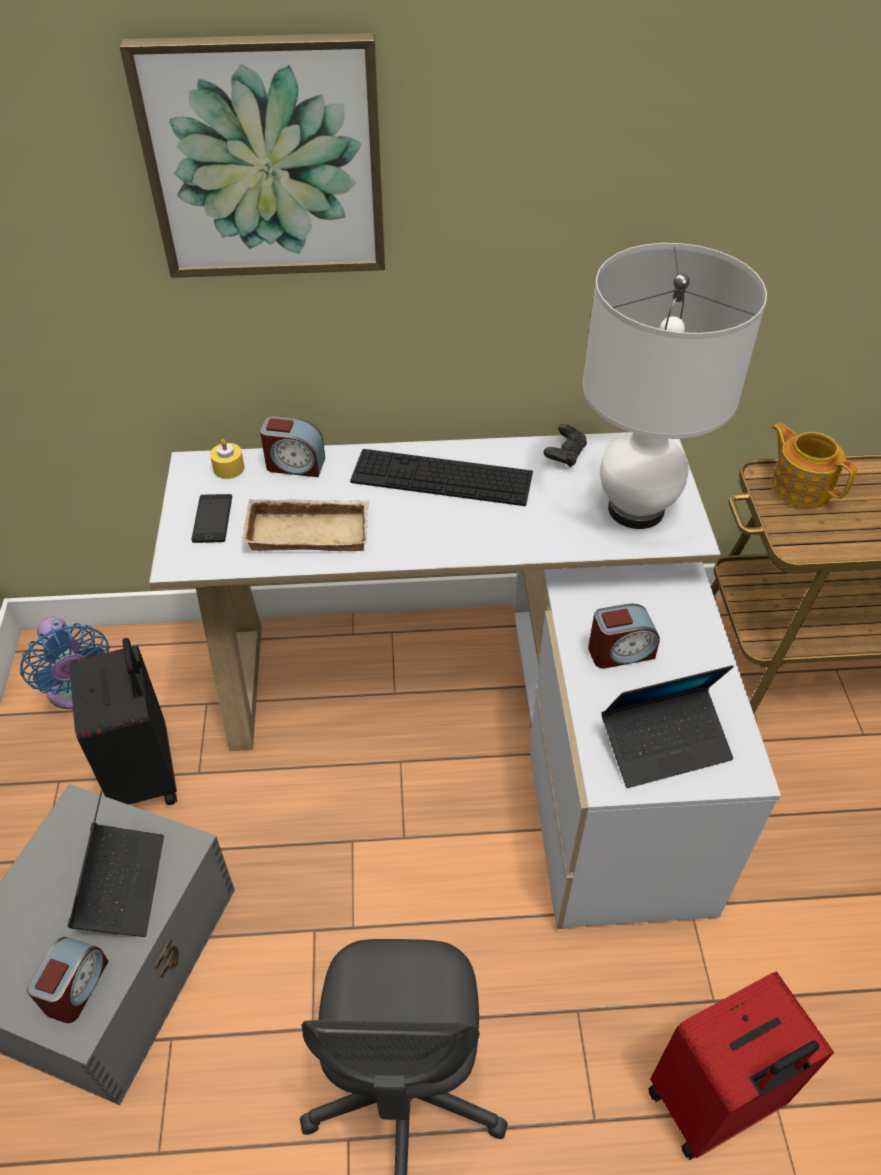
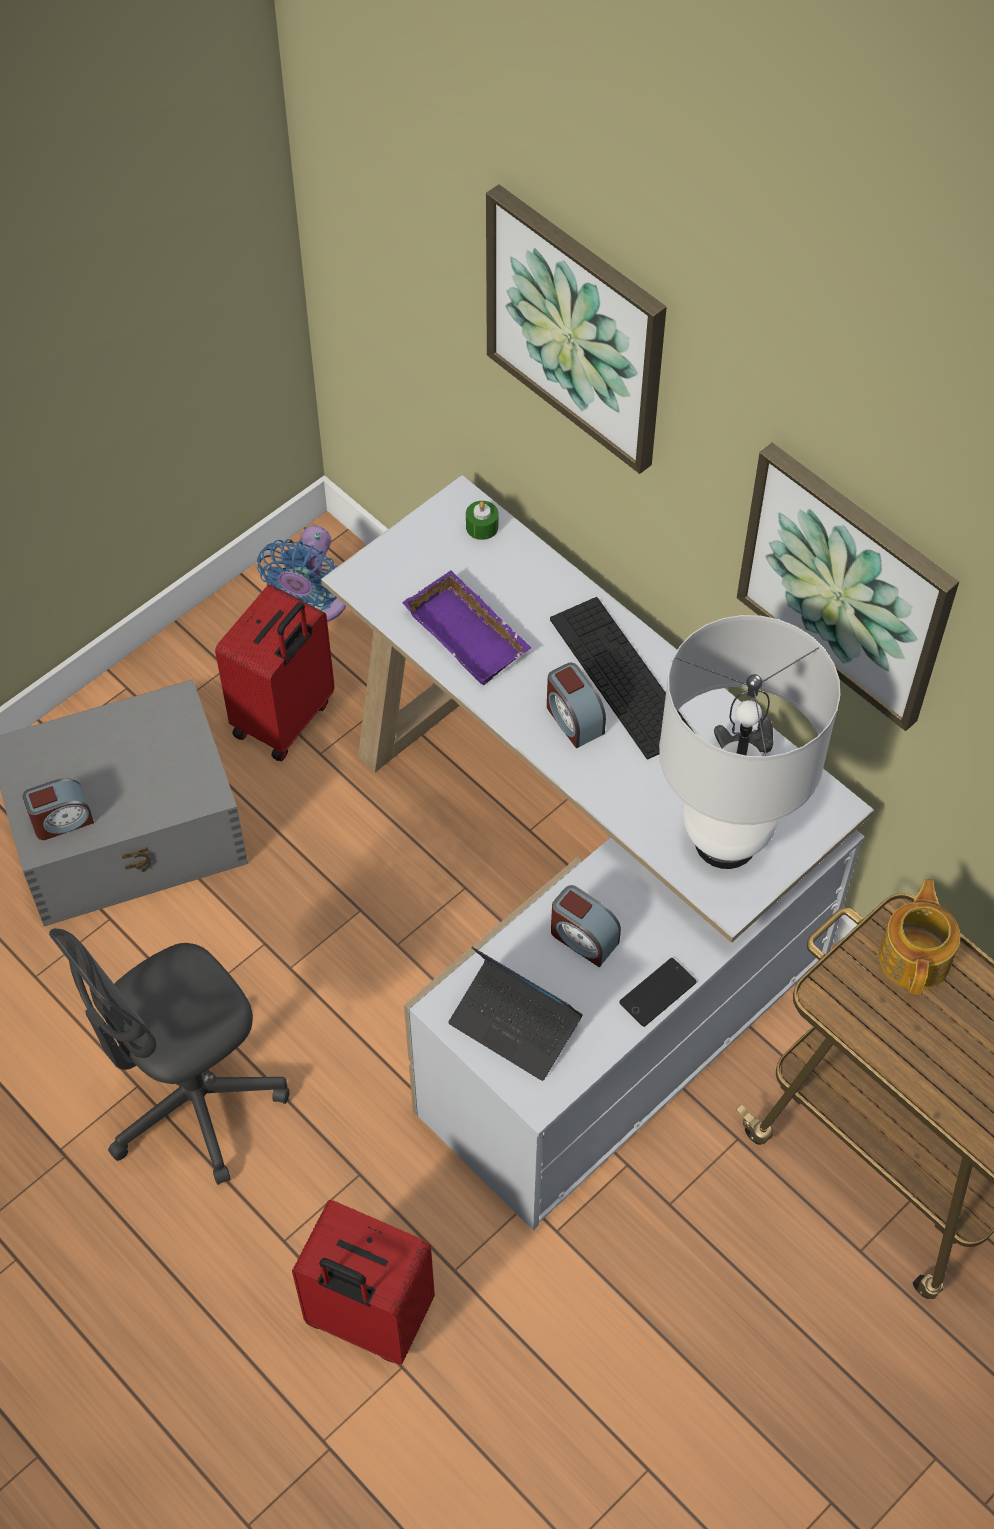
camera: 50 degrees right, 10 degrees up
(121, 884) = (149, 781): laptop -> none
(146, 774) = (285, 720): black suitcase -> red suitcase
(212, 519) = (418, 563): phone -> phone (657, 992)
(229, 468) = (482, 527): yellow candle -> green candle
(295, 465) = (531, 566): alarm clock -> alarm clock (573, 719)
(310, 530) = (470, 634): beige tray -> purple tray
(625, 216) = (846, 585): none -> picture

